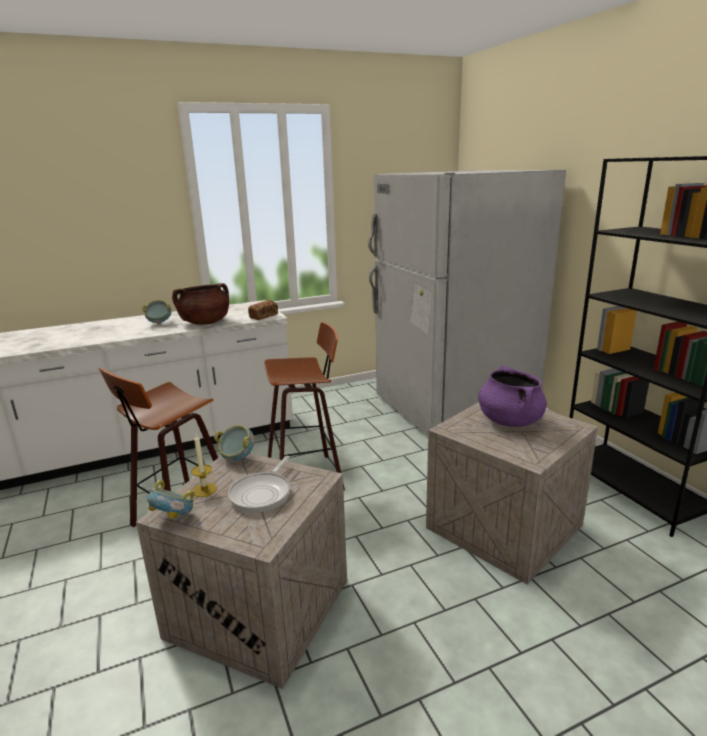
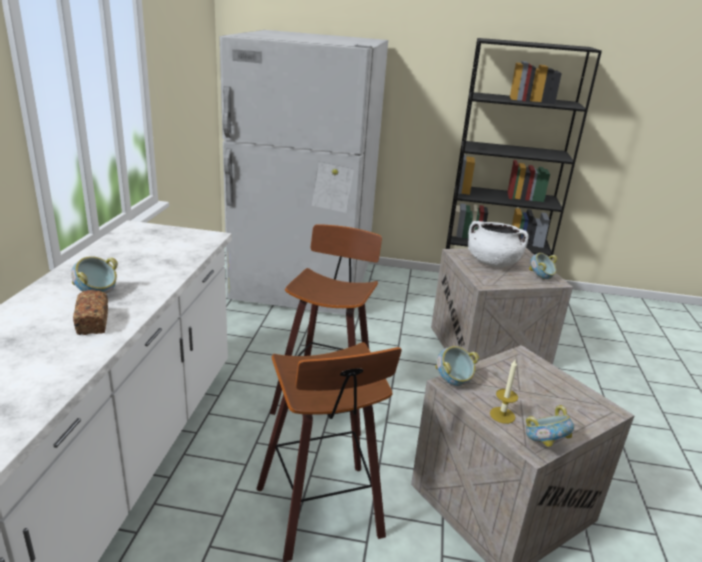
camera: 60 degrees left, 5 degrees up
(205, 322) = (160, 270): brown cooking pot -> none
(262, 493) = (530, 388): frying pan -> none
(263, 316) = (202, 239): bread -> bread (93, 322)
(509, 420) = (492, 263): purple cooking pot -> white cooking pot
(522, 451) = (540, 278): none -> bowl

